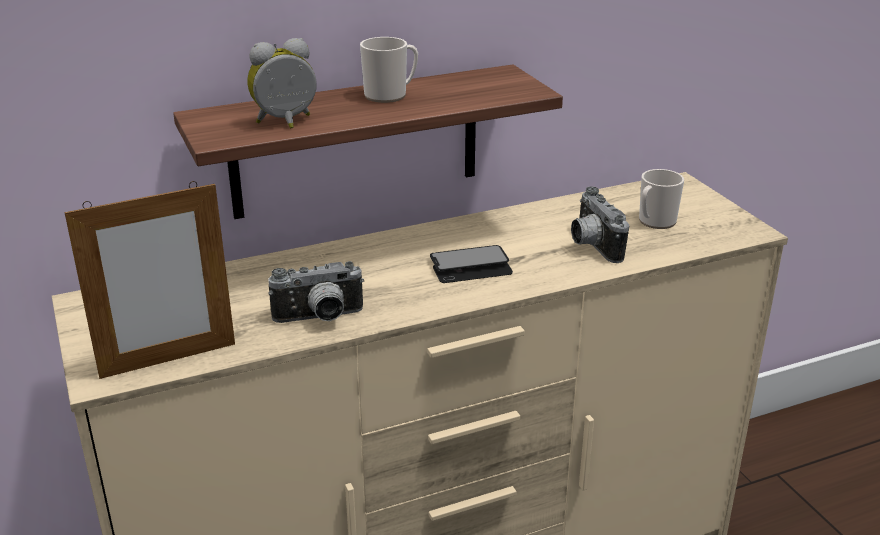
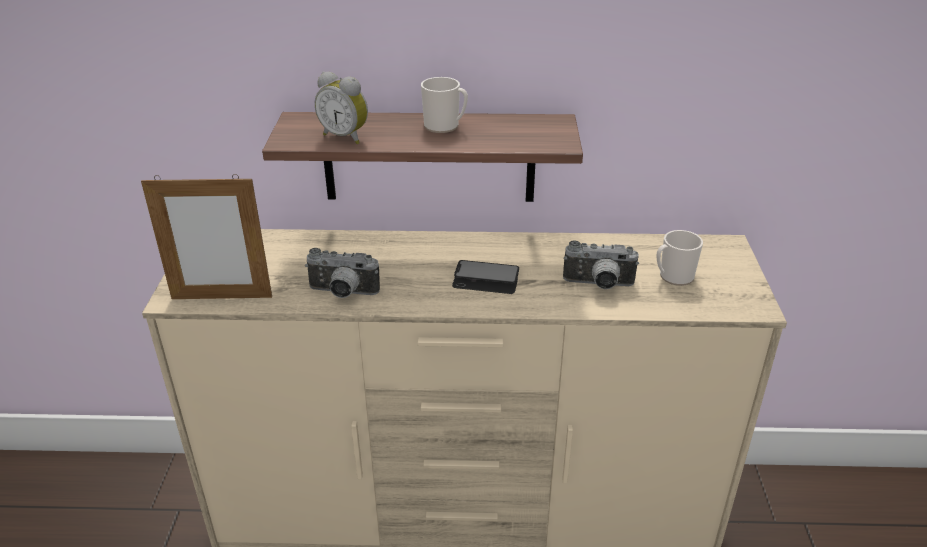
camera: 25 degrees right, 5 degrees up
(286, 123) = (346, 136): alarm clock -> alarm clock turned 150 degrees counterclockwise
(591, 246) = (598, 285): camera -> camera turned 90 degrees counterclockwise

